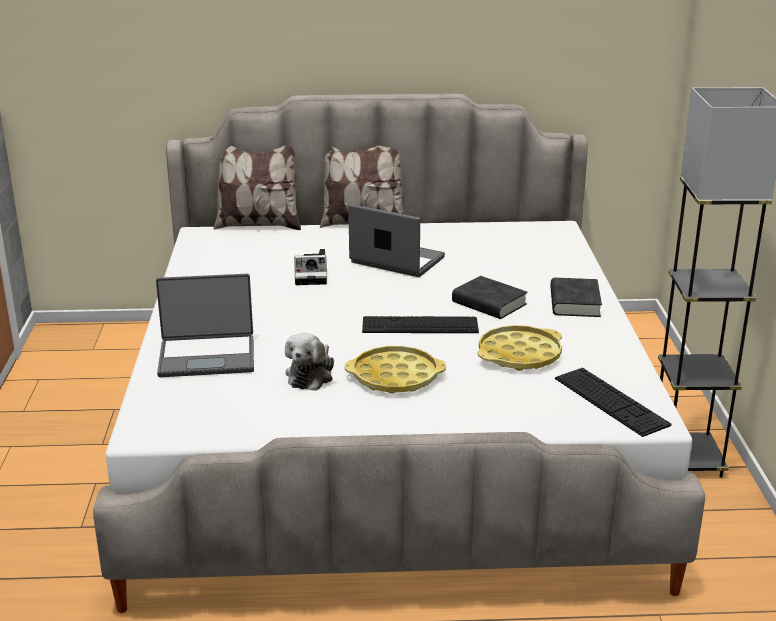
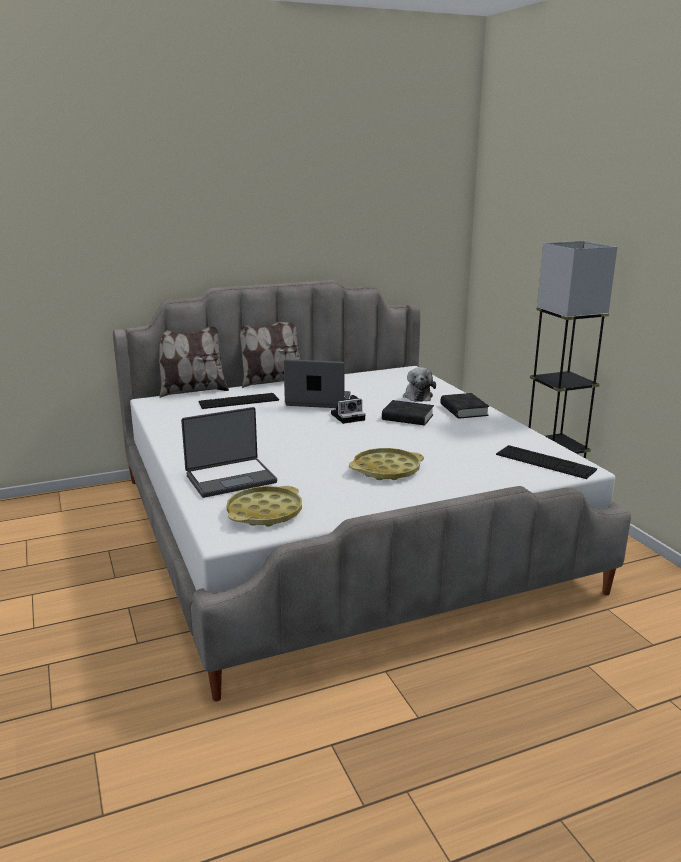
camera: 20 degrees left, 5 degrees down
(311, 375) = (323, 478): plush toy -> plush toy (417, 396)
(312, 276) = (265, 417): camera -> camera (349, 416)
(420, 325) = (373, 436): keyboard -> keyboard (238, 401)
(519, 355) = (458, 444): yellow tray -> yellow tray (265, 512)

